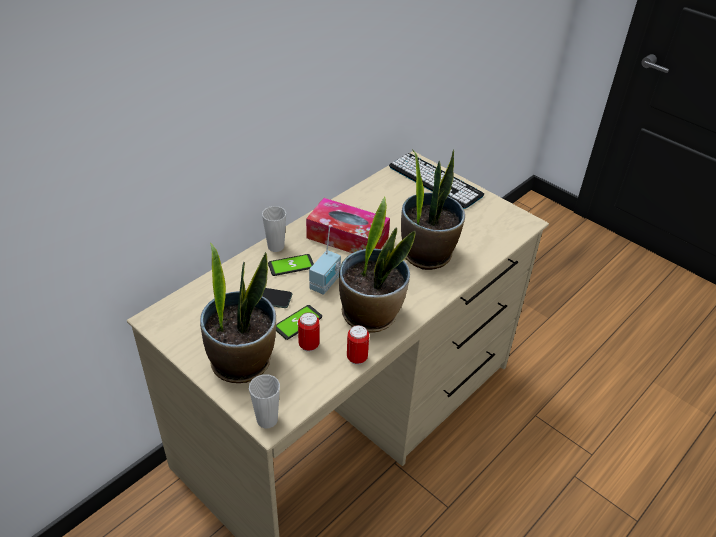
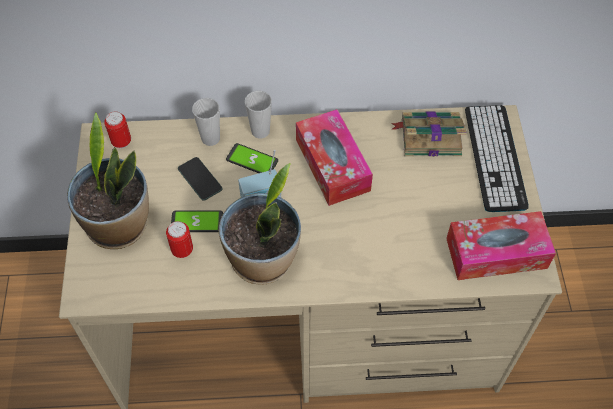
camera: 45 degrees right, 15 degrees up
(267, 420) = (83, 292): cup -> cup (210, 138)
(357, 358) = (205, 293): can -> can (121, 142)
(386, 191) = (429, 137): none -> book
(427, 254) = (386, 235): potted plant -> none
(495, 225) = (496, 253): none -> tissue box

